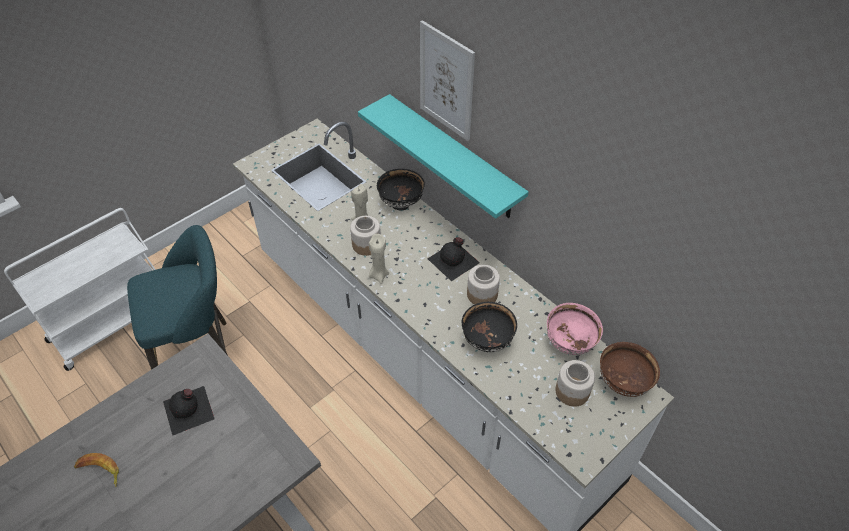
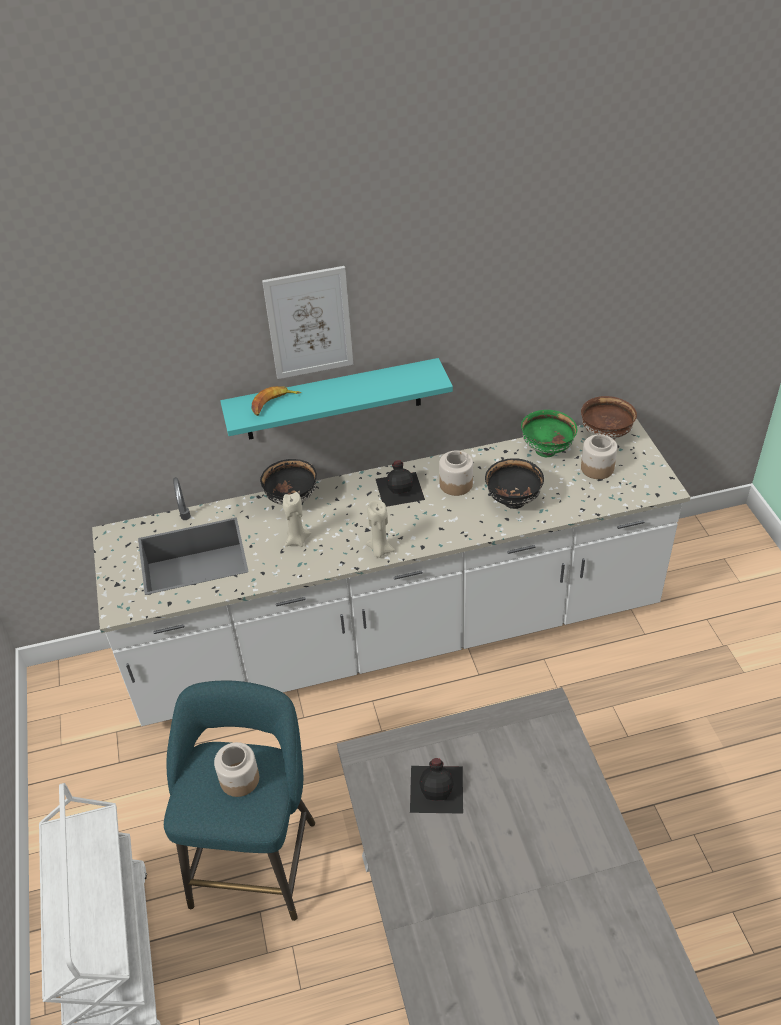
camera: 60 degrees left, 5 degrees down
(99, 471) = (474, 901): banana -> banana (273, 404)
(366, 244) = (330, 546): jar -> jar (239, 779)
(570, 343) = (547, 450): pink bowl -> green bowl

